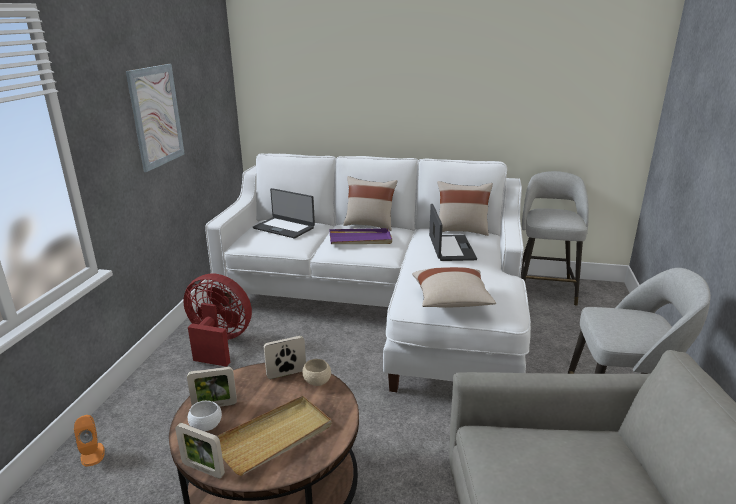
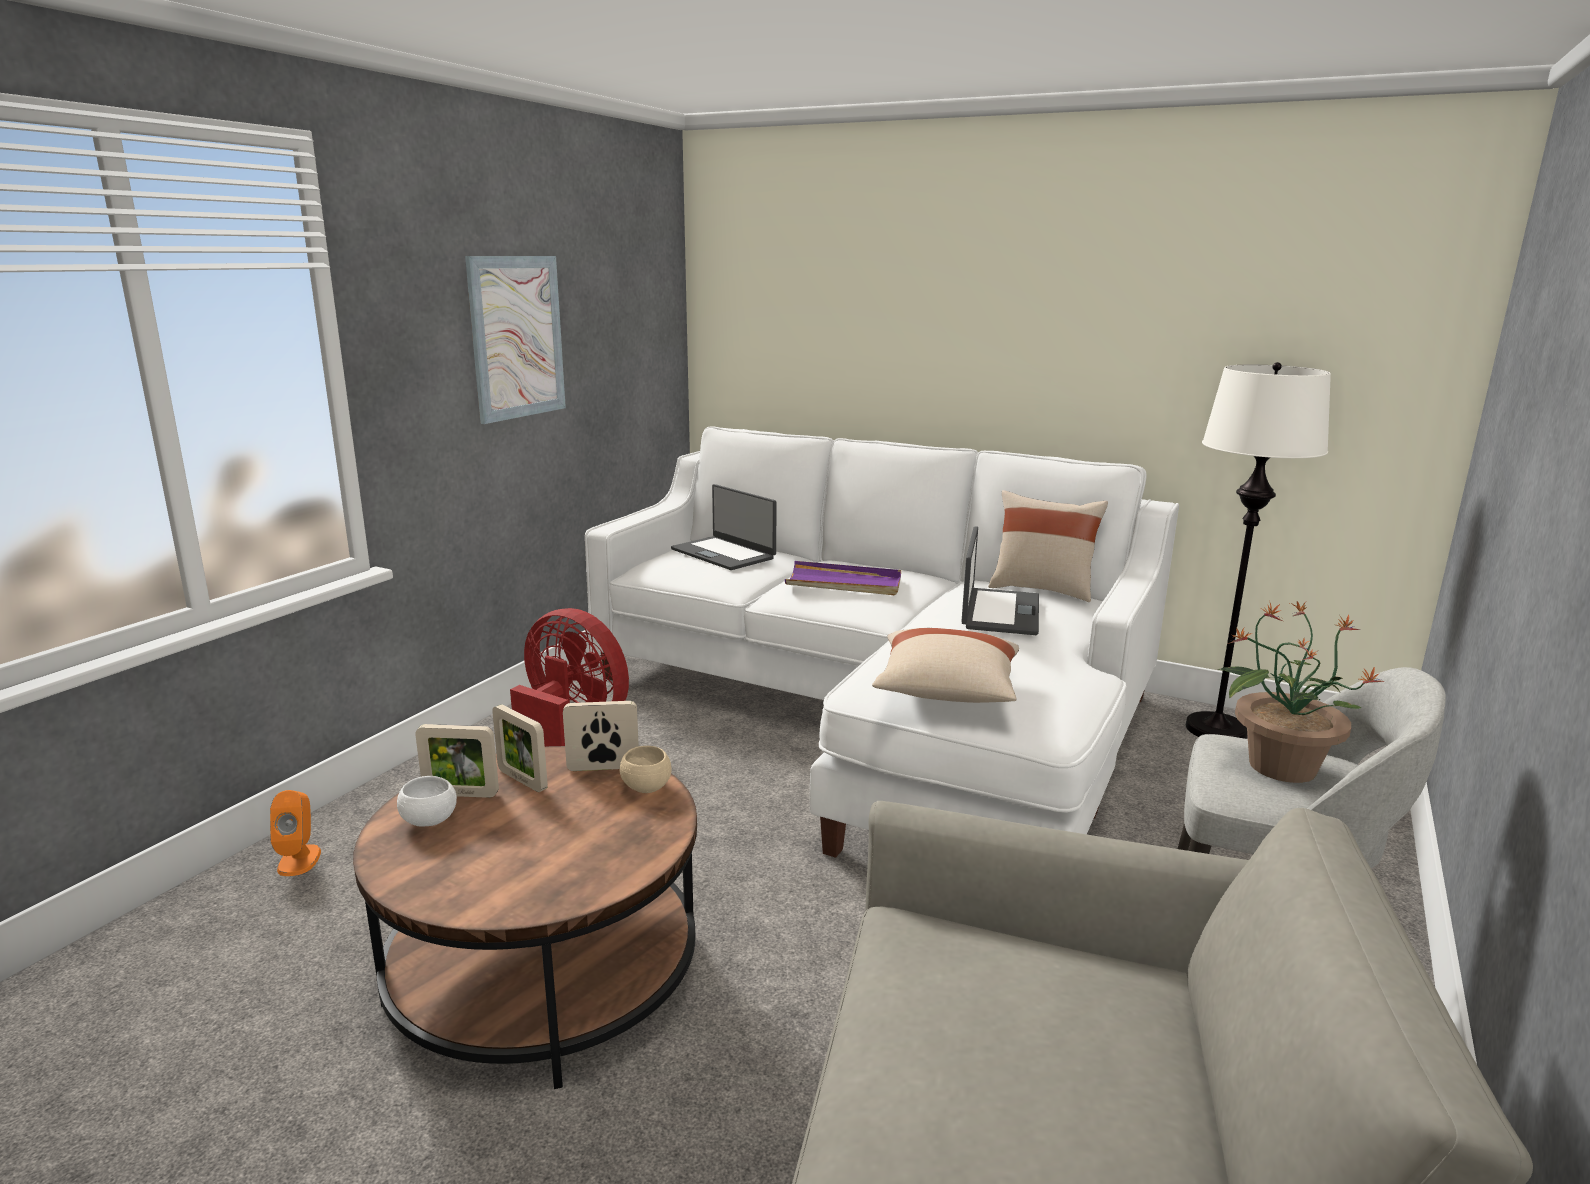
camera: 15 degrees right, 5 degrees down
(203, 469) = (386, 880): picture frame -> picture frame (522, 780)
(275, 437) = (526, 855): beige tray -> none
(369, 225) = (876, 565): beige pillow -> none
(545, 288) = (1216, 729): grey stool -> white floor lamp
(628, 321) = (1279, 766): none -> potted plant

